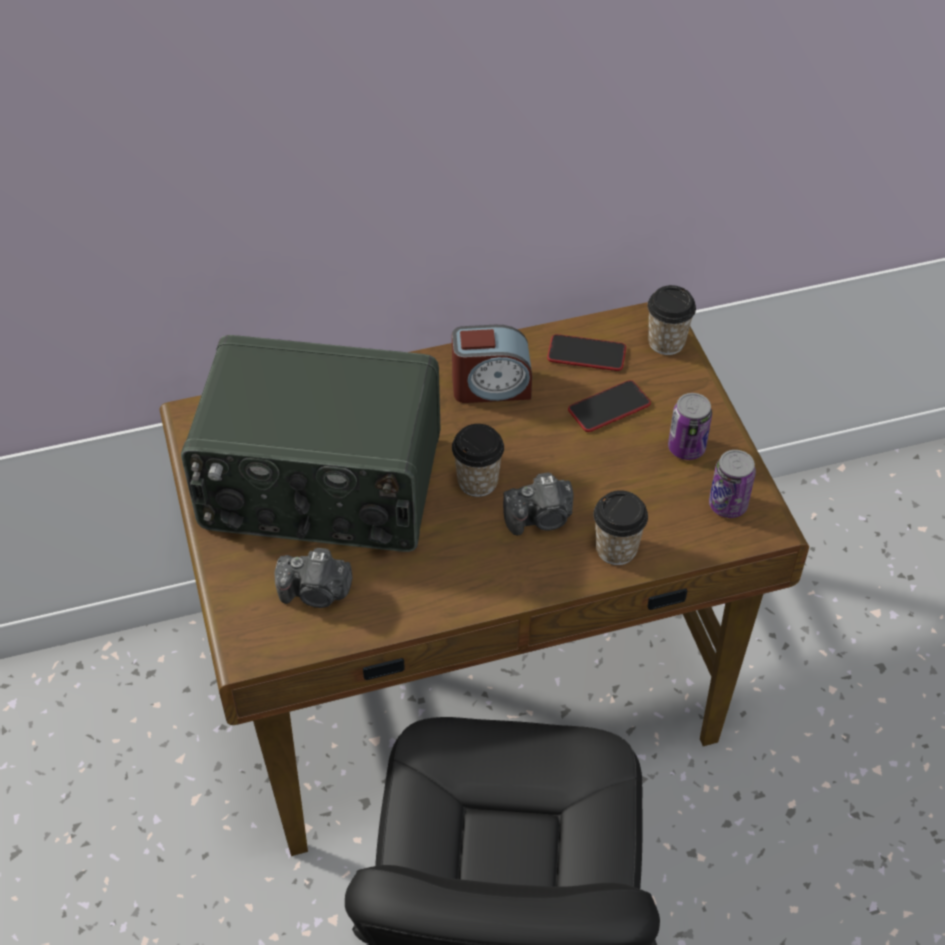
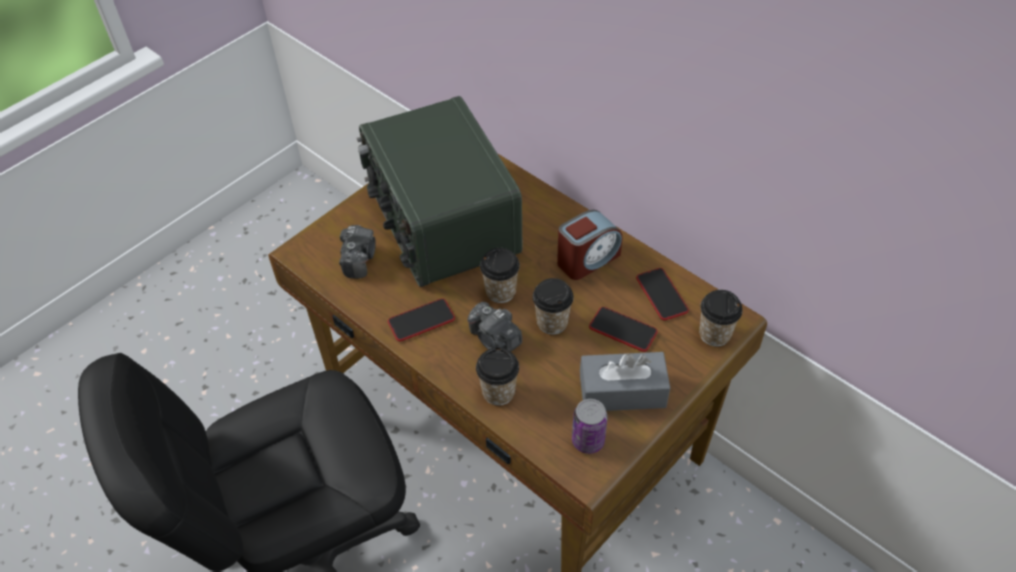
camera: 60 degrees right, 0 degrees up
(316, 592) = (359, 259): camera -> camera turned 150 degrees counterclockwise
(463, 573) = (421, 320): none -> phone
(491, 386) = (587, 259): alarm clock -> alarm clock turned 90 degrees counterclockwise
(556, 459) = (552, 322): none -> cup
(686, 448) = (622, 391): can -> grey tissue box

